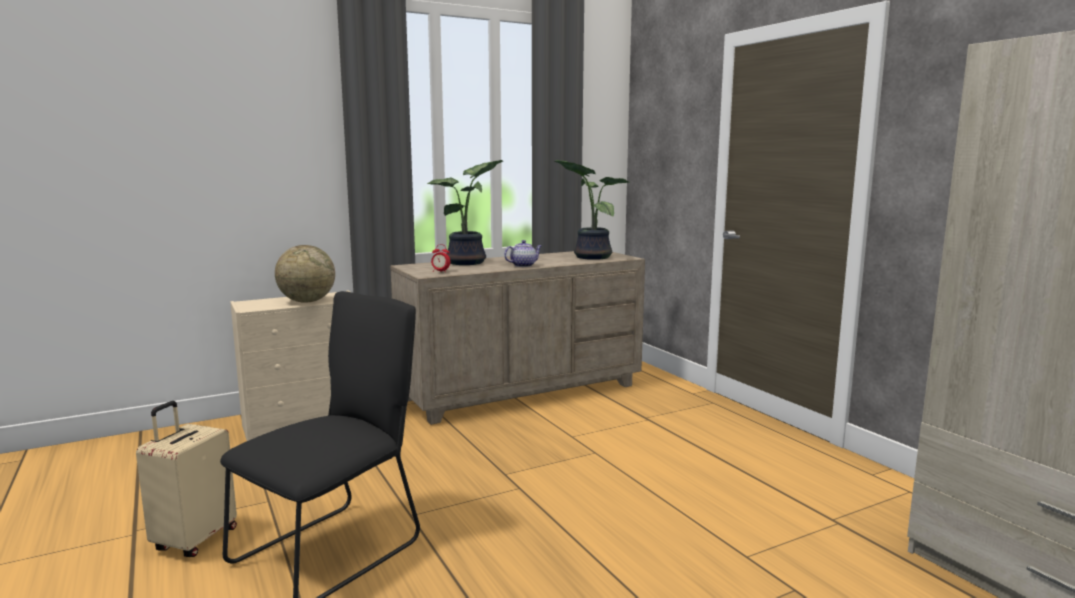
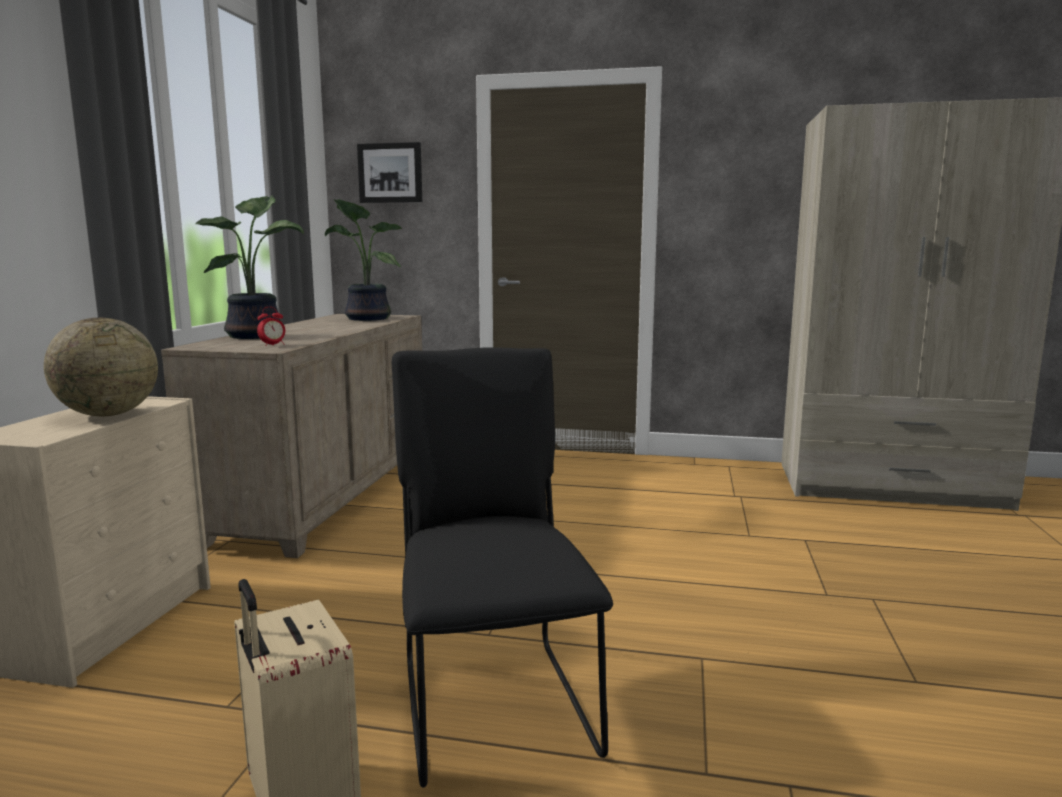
camera: 50 degrees left, 0 degrees up
(523, 265) = (338, 330): teapot -> none
(663, 129) = (390, 173): none -> picture

